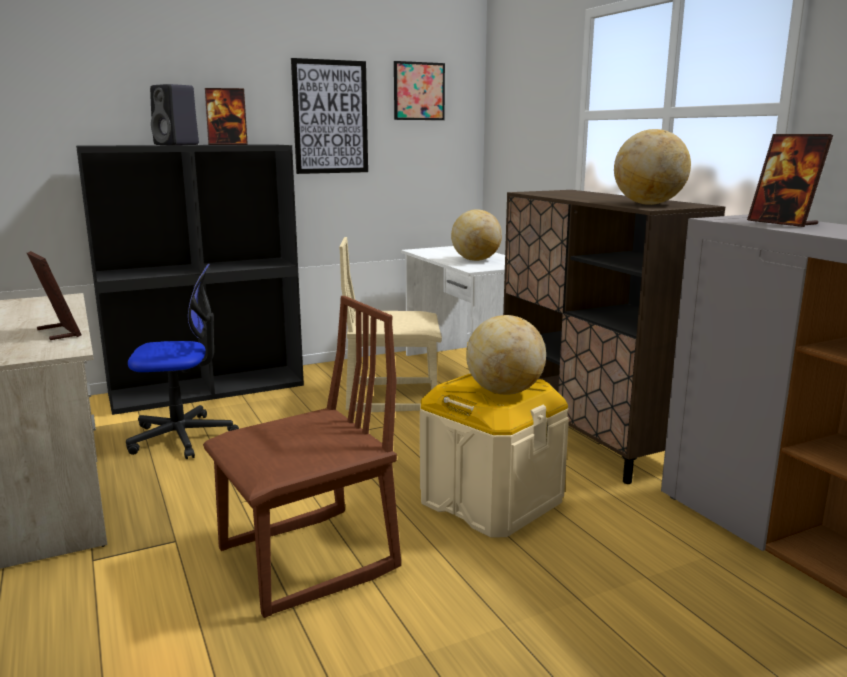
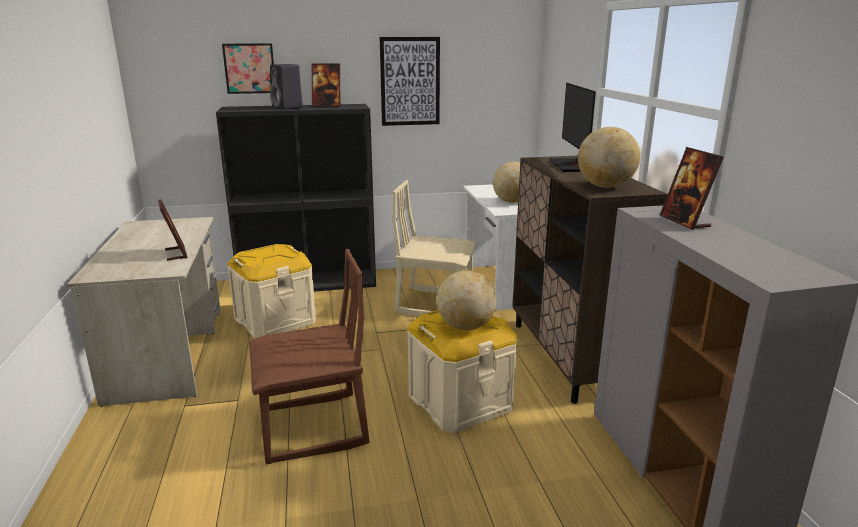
camera: 15 degrees right, 5 degrees up
(182, 437) = (275, 321): office chair -> beige storage box
(419, 91) = (484, 59): picture -> picture (249, 68)
(583, 194) = (575, 166): none -> monitor

